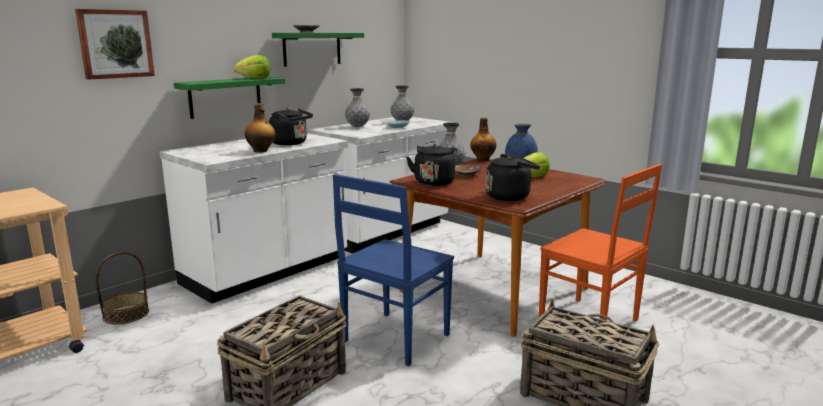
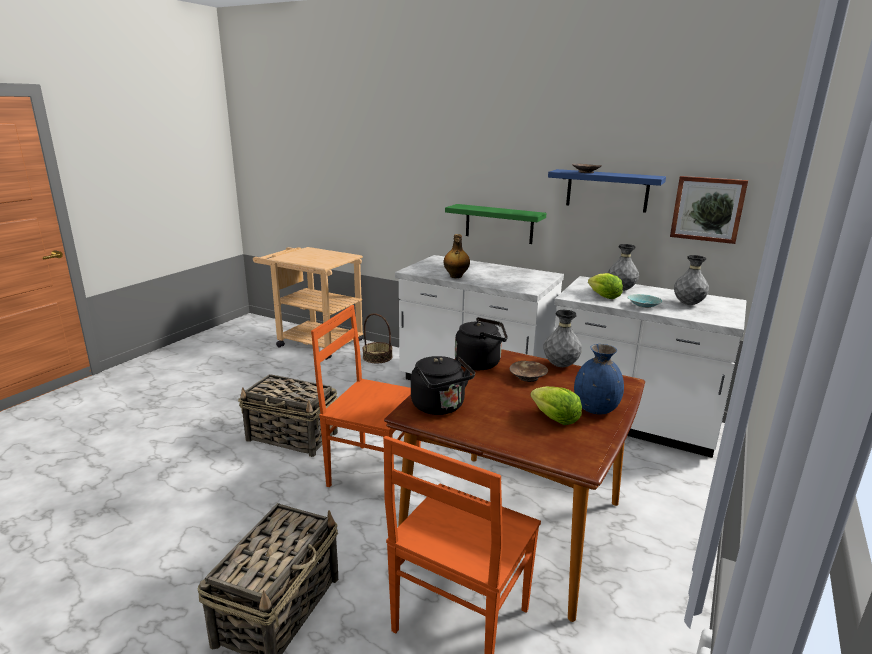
camera: 75 degrees right, 5 degrees up
(115, 44) = (420, 168): picture -> picture (707, 209)
(255, 78) = (518, 212): lettuce -> lettuce (603, 296)
(291, 143) = (497, 280): black kettle -> none
(312, 49) = (607, 190): green shelf -> blue shelf
(394, 339) = (372, 471): blue chair -> orange chair
(483, 159) = (630, 381): bottle -> none

